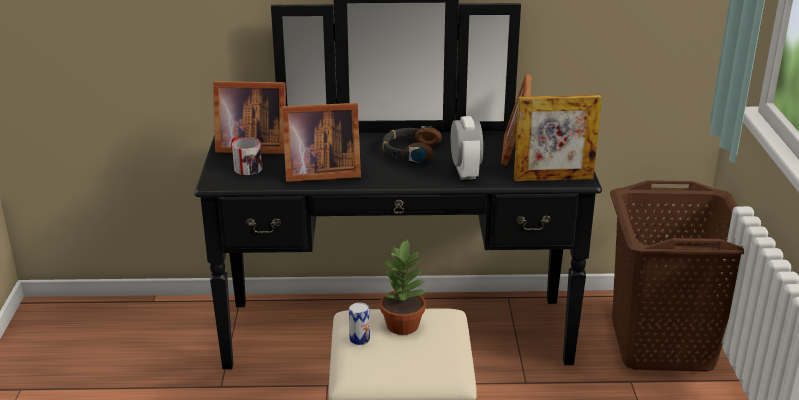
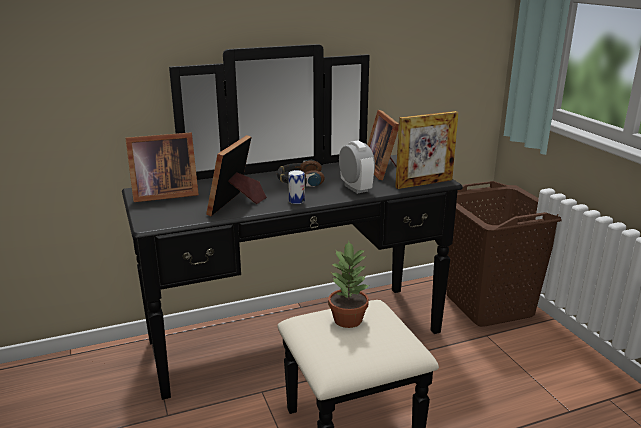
camera: 20 degrees left, 5 degrees down
(245, 166) = (168, 209): mug -> none
(319, 172) = (237, 204): picture frame -> picture frame turned 135 degrees clockwise
(359, 339) = (319, 338): can -> can (296, 201)

